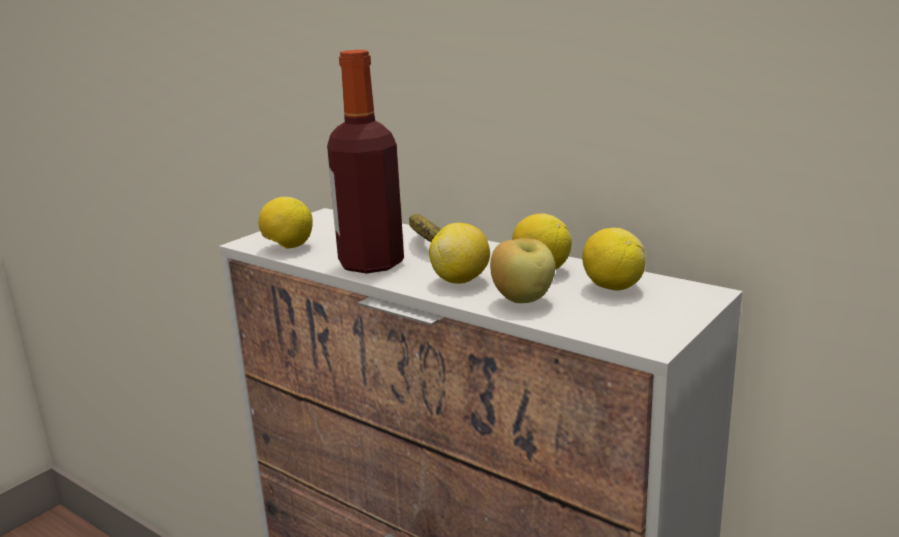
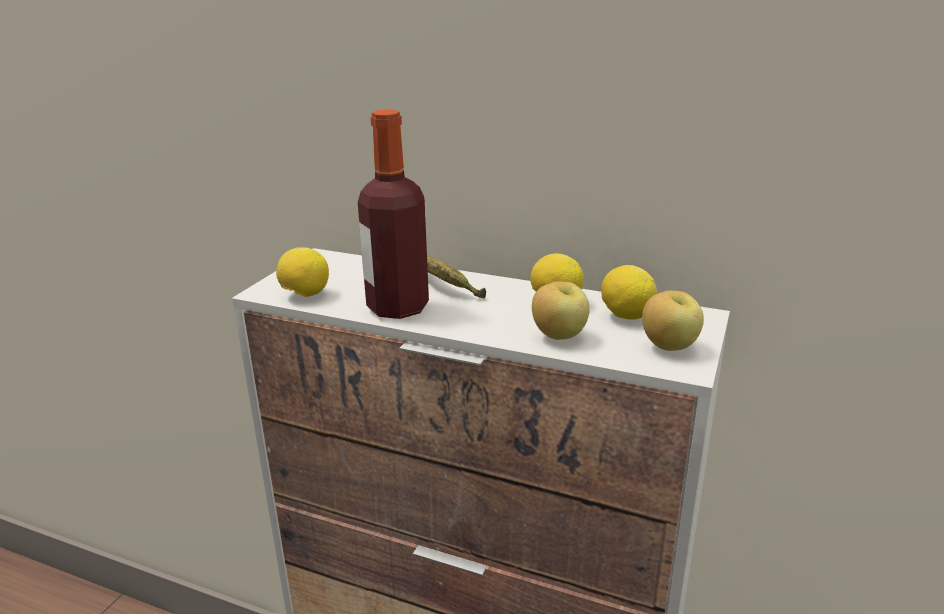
camera: 15 degrees left, 5 degrees up
(461, 280) = (492, 319): lemon -> none
(642, 320) = (669, 347): none -> apple

